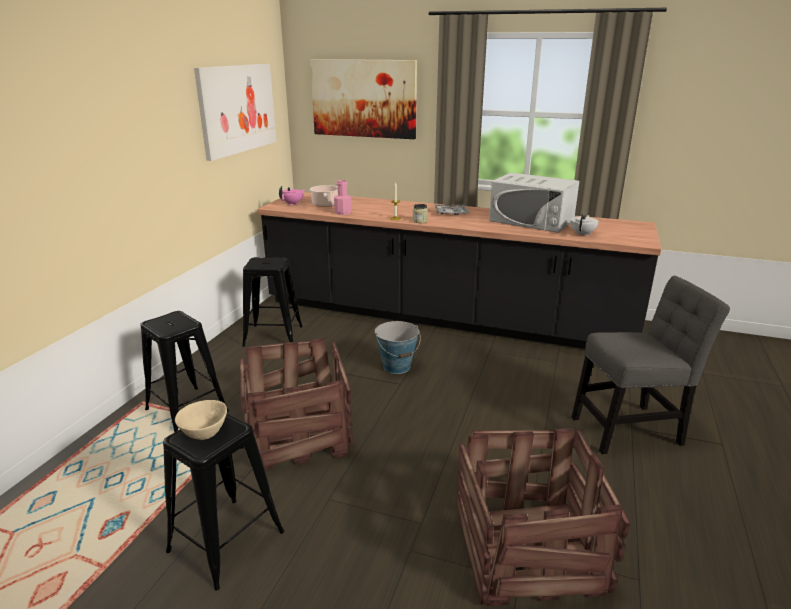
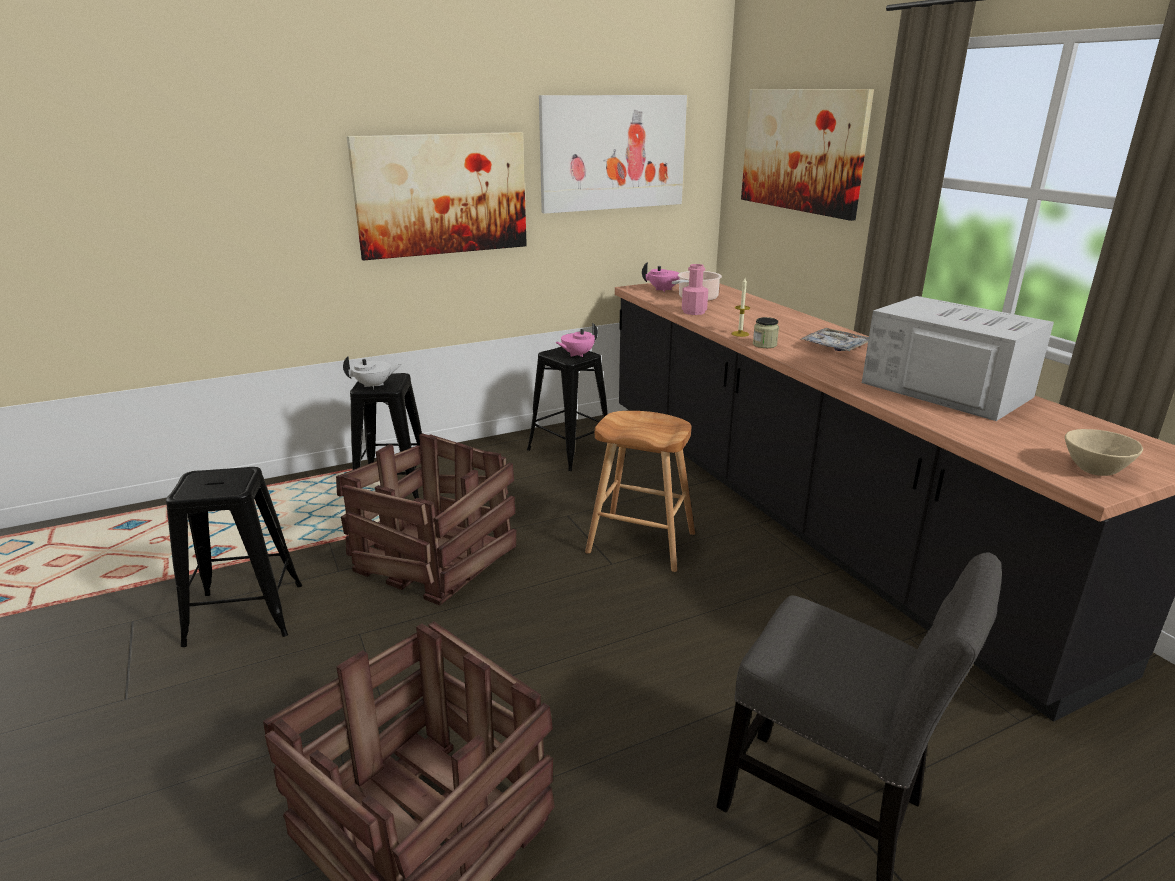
camera: 45 degrees right, 0 degrees up
(147, 156) = (442, 194): none -> picture
(203, 432) = (213, 480): beige bowl -> beige bowl (1093, 468)
(272, 262) = (577, 355): none -> pink teapot
(397, 366) = (640, 543): bucket -> brown stool
(531, 221) = (945, 389): white microwave -> white microwave turned 150 degrees clockwise
(582, 234) = (990, 433): white teapot -> white teapot (374, 386)

